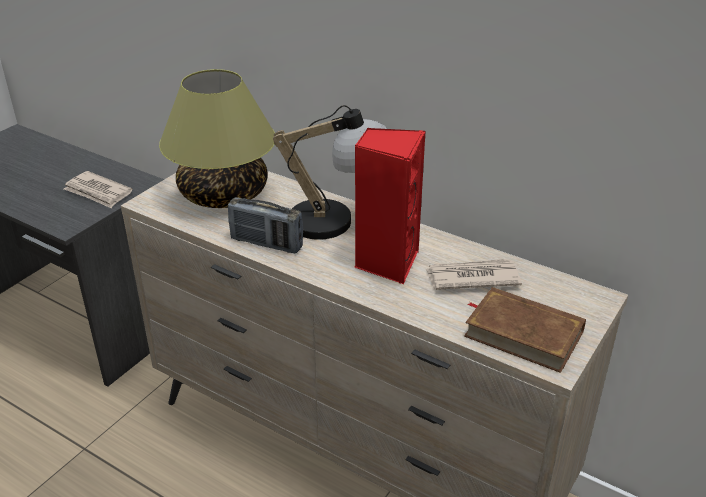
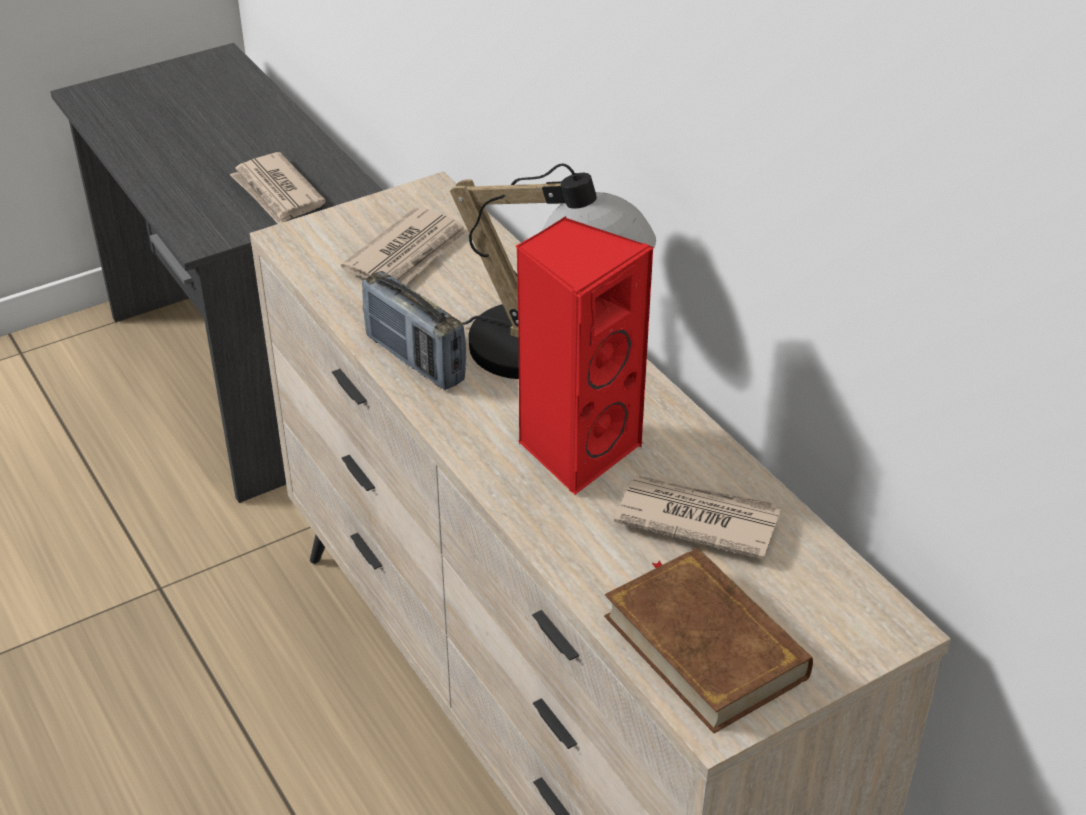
camera: 25 degrees right, 5 degrees up
(223, 194) = (409, 254): table lamp -> newspaper

